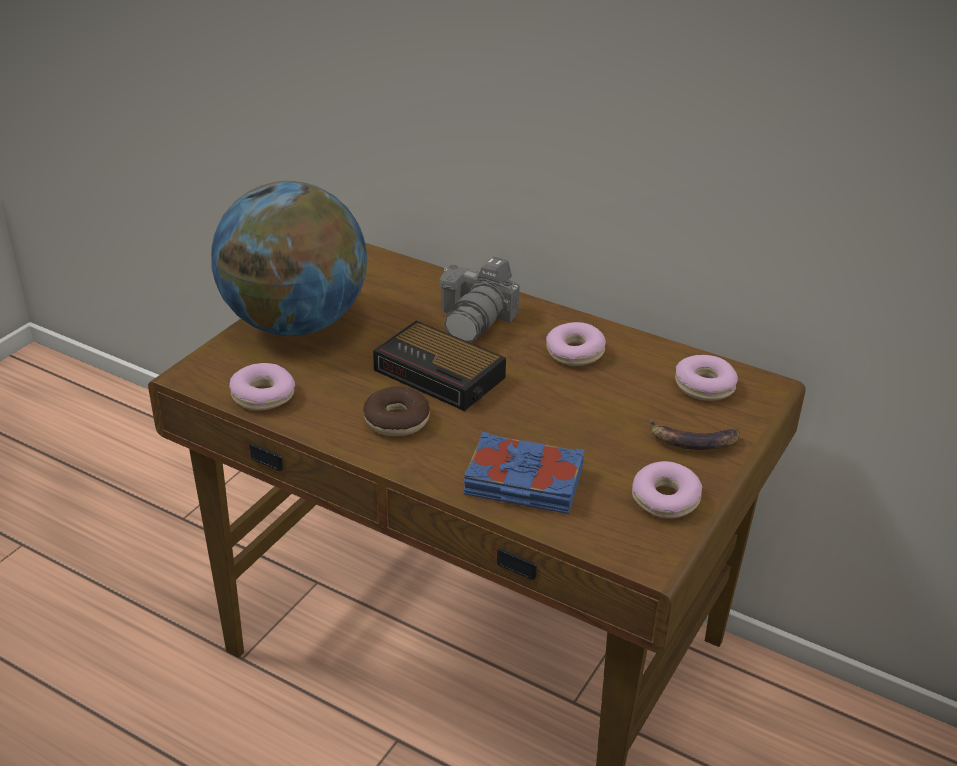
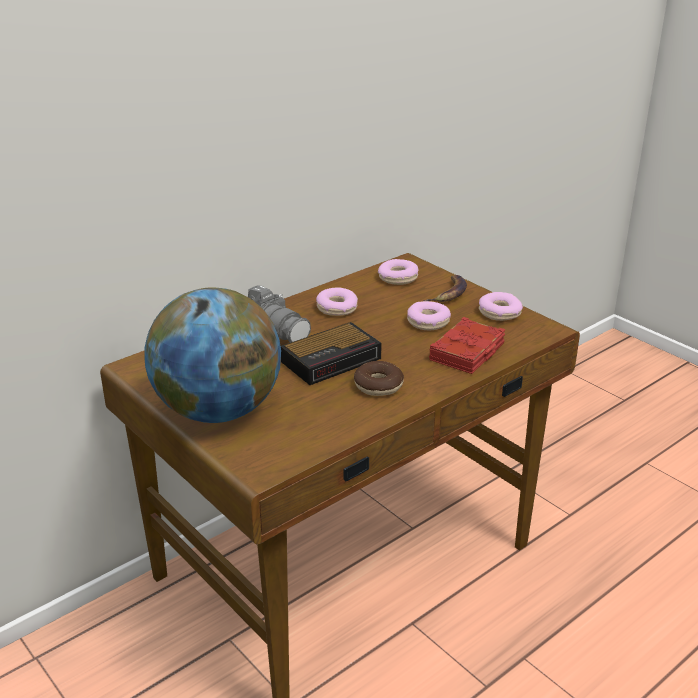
camera: 70 degrees left, 5 degrees down
(263, 396) = (314, 438): donut -> donut (428, 322)
(523, 483) = (468, 352): blue book -> red book

